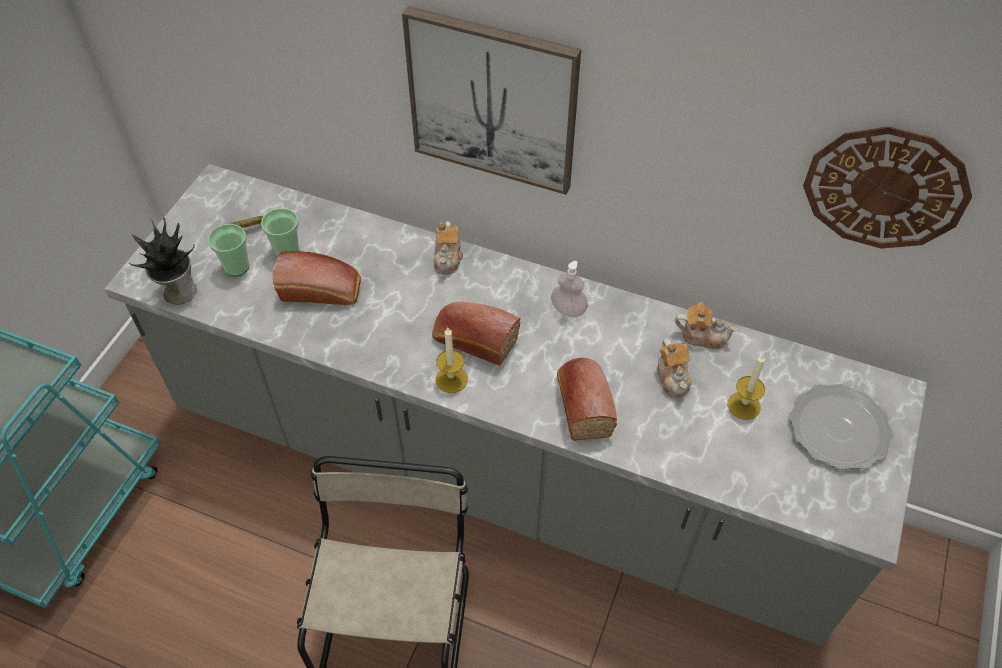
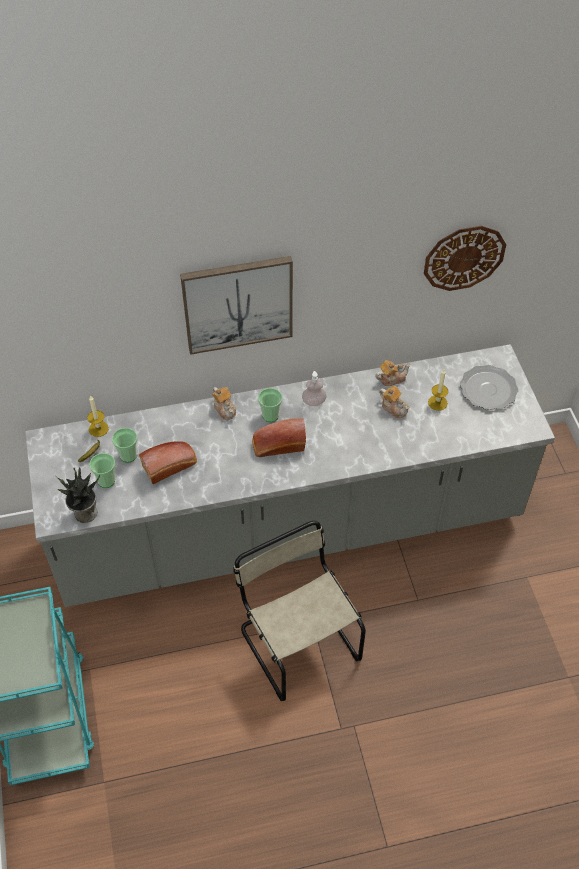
camera: 35 degrees left, 0 degrees up
(451, 379) = (284, 472): candle -> candle (98, 429)
(497, 297) = (270, 415): none -> cup
(583, 404) = (361, 446): bread -> none

